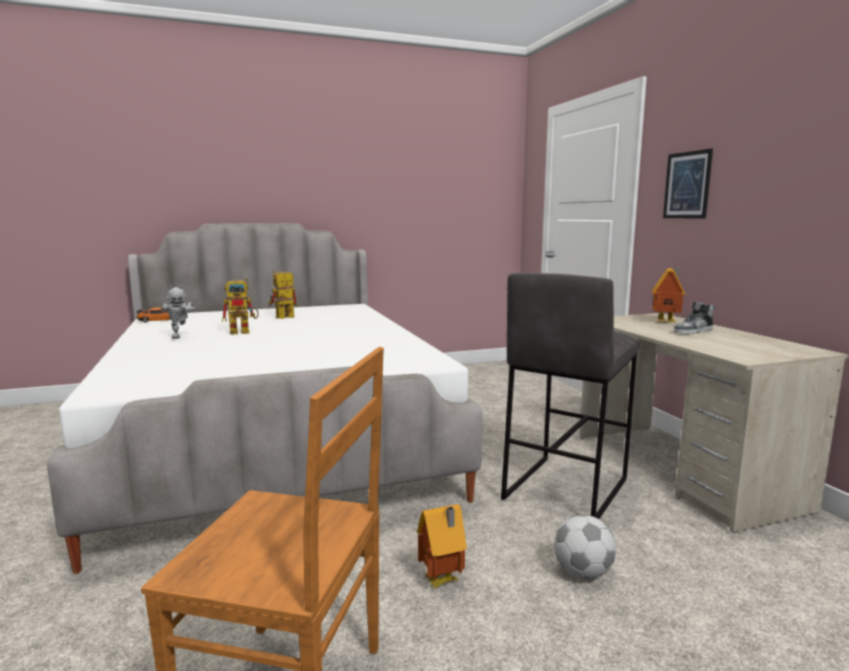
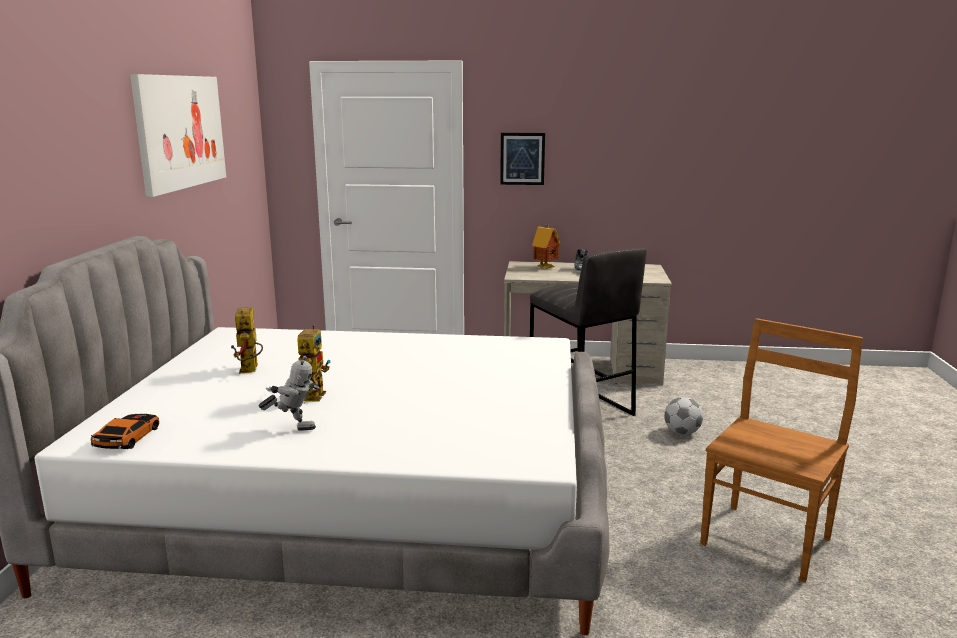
camera: 65 degrees left, 5 degrees up
(384, 163) = (180, 132): none -> picture
(442, 582) = (674, 474): toy house -> none

